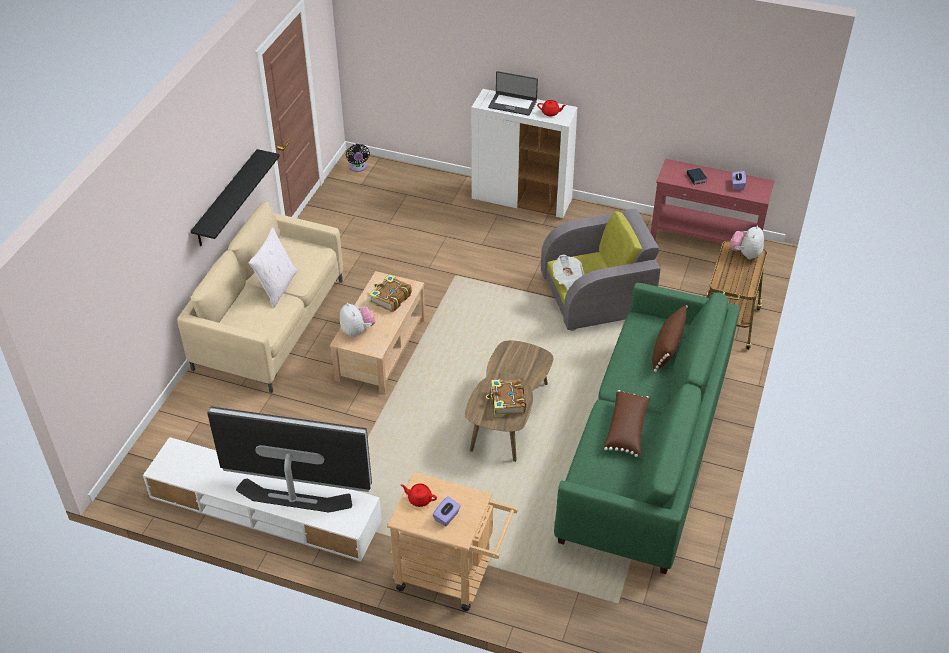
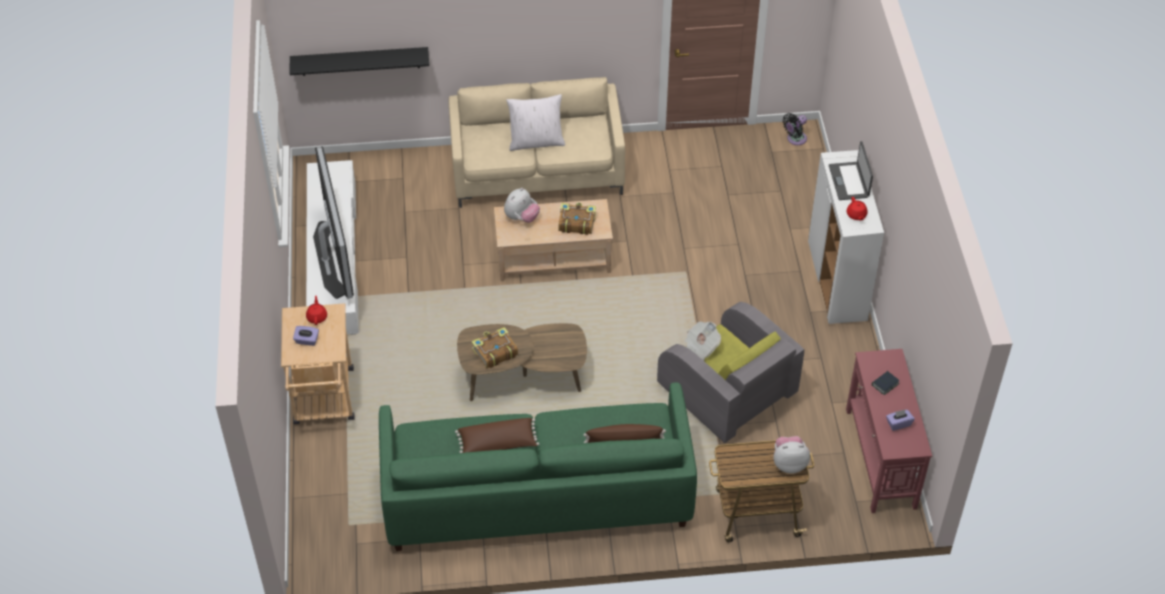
camera: 65 degrees right, 5 degrees up
(226, 199) = (567, 48): black shelf -> black shelf (360, 61)

